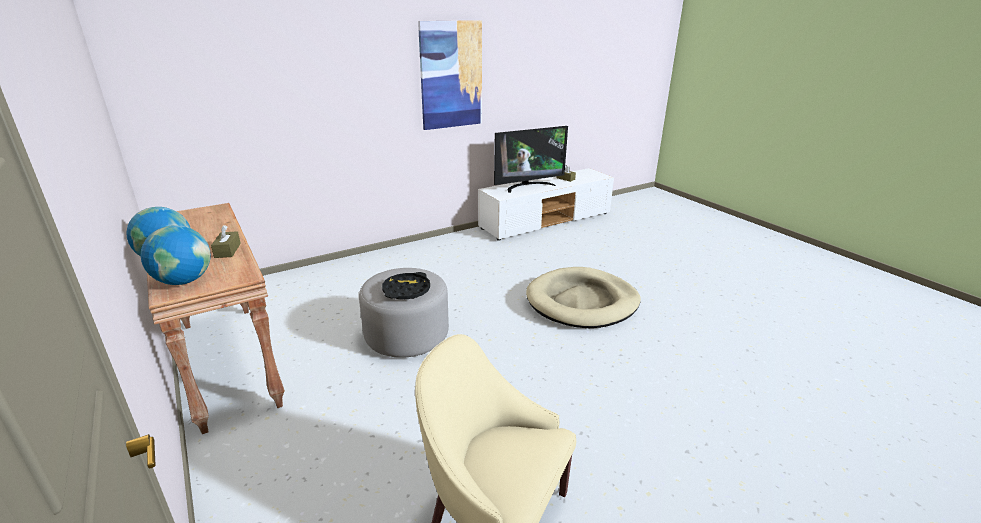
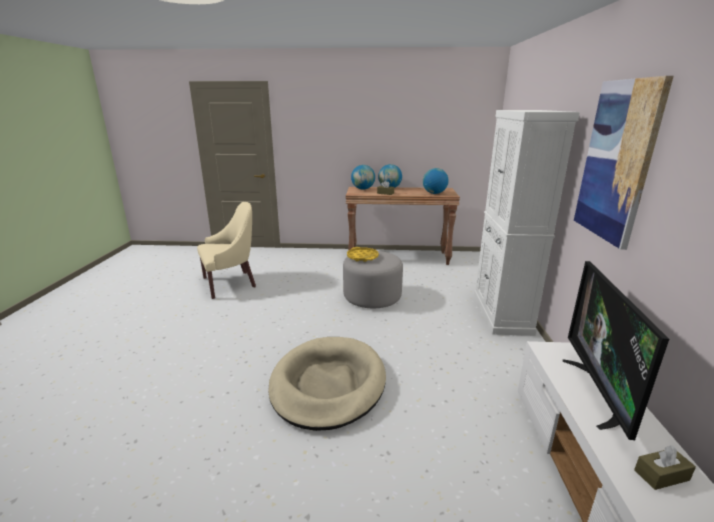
camera: 125 degrees right, 5 degrees down
(210, 218) = (434, 193): none -> globe
(382, 259) = (501, 314): none -> white cabinet
(406, 290) = (362, 257): black tray -> yellow tray

